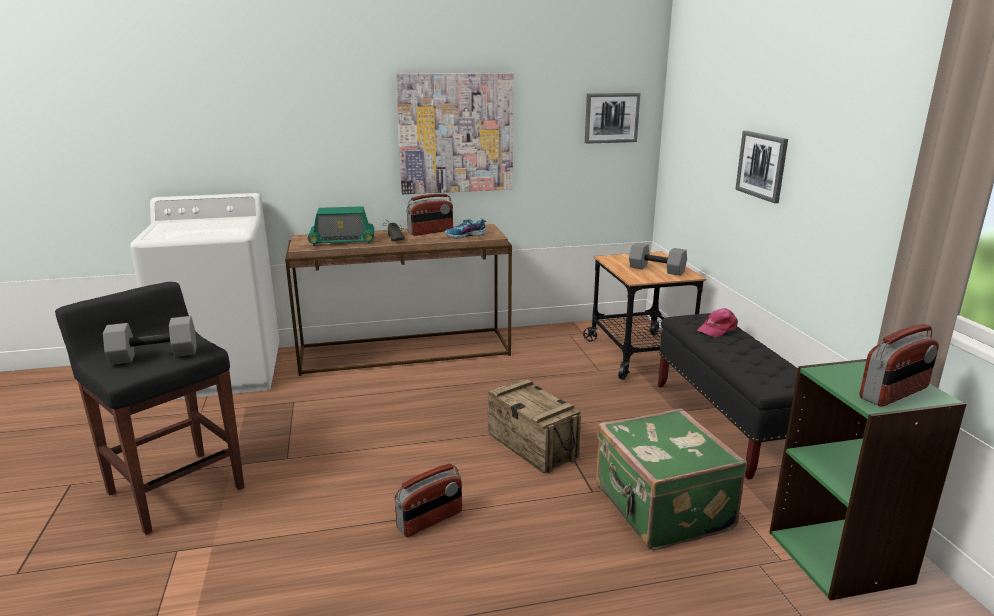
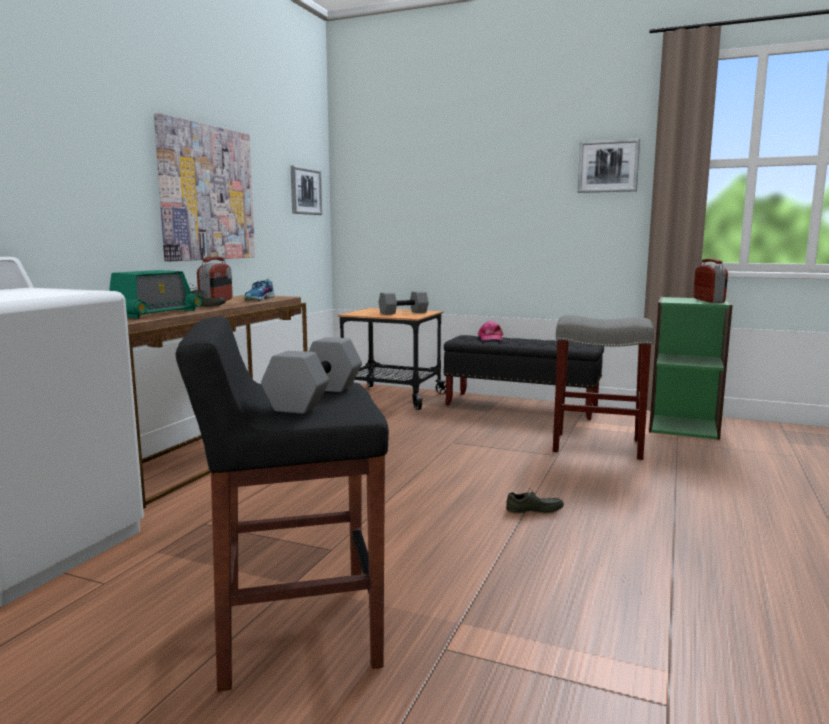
camera: 55 degrees left, 10 degrees down
(430, 520) = (535, 511): radio -> grey shoe
(532, 445) = (470, 454): crate -> none
(661, 509) = (598, 445): green suitcase -> grey stool
(762, 165) = (485, 210): picture -> picture (608, 166)

